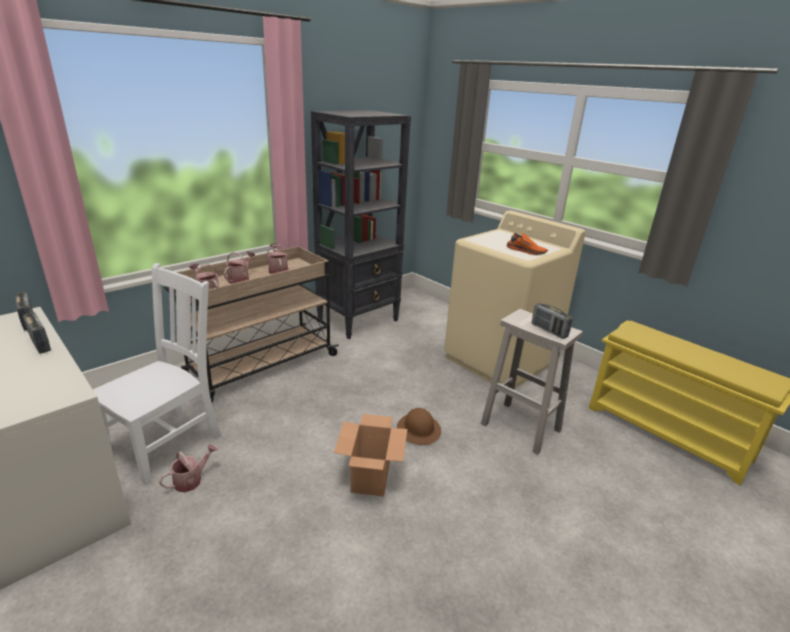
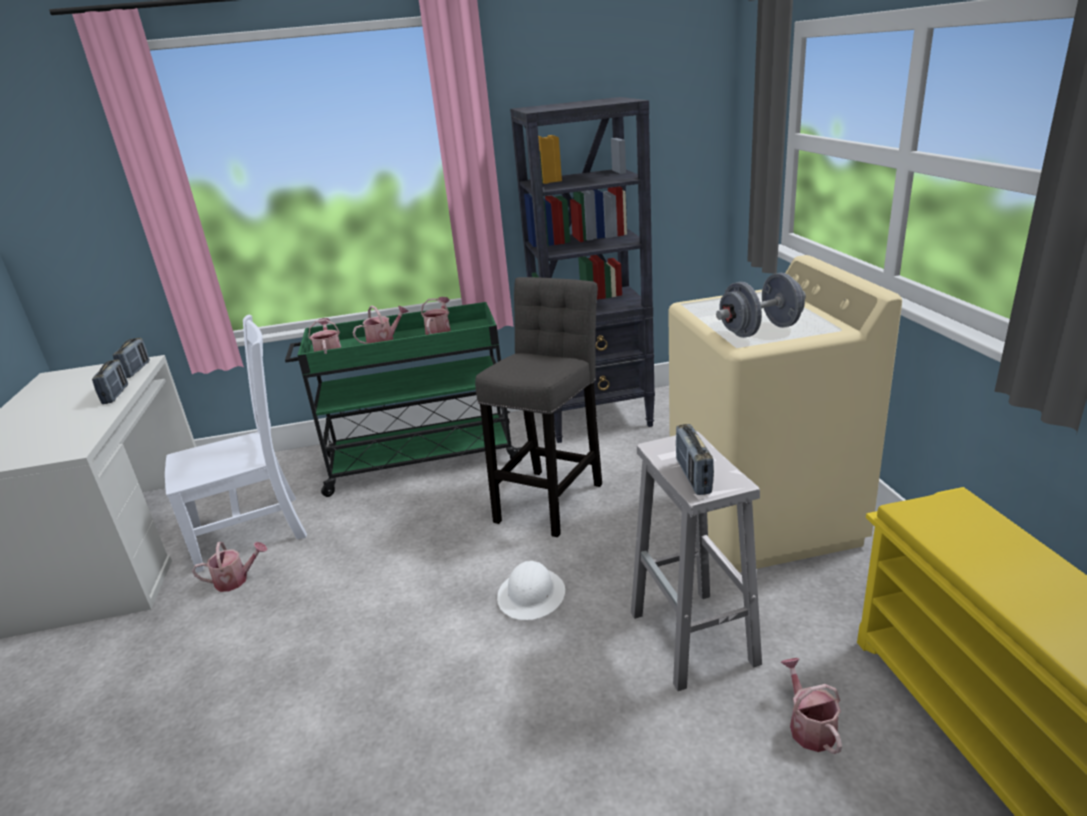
camera: 35 degrees right, 0 degrees up
(260, 366) = (420, 460): beige cart -> green cart
(370, 476) = (411, 640): cardboard box -> none
(377, 372) = (551, 498): none -> grey stool
(419, 430) = (531, 595): brown hard hat -> white hard hat
(526, 251) = (760, 330): orange shoe -> grey dumbbell
(602, 451) = (809, 726): none -> watering can

